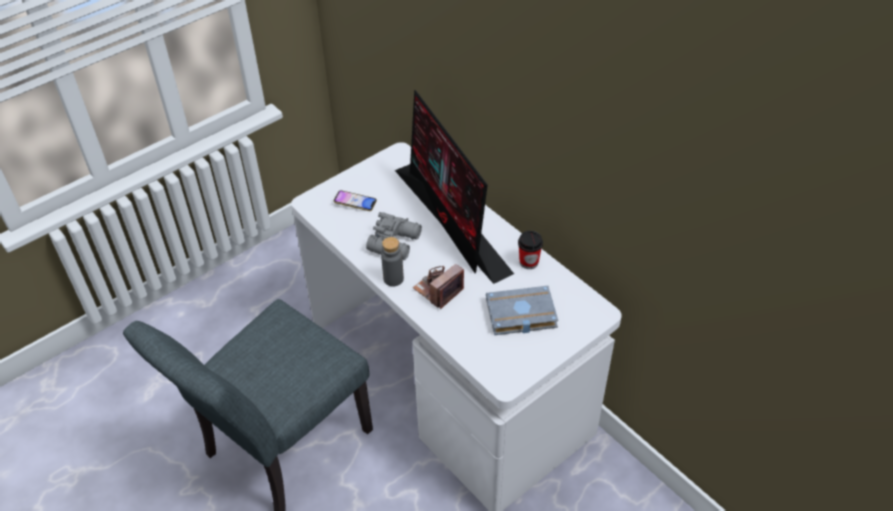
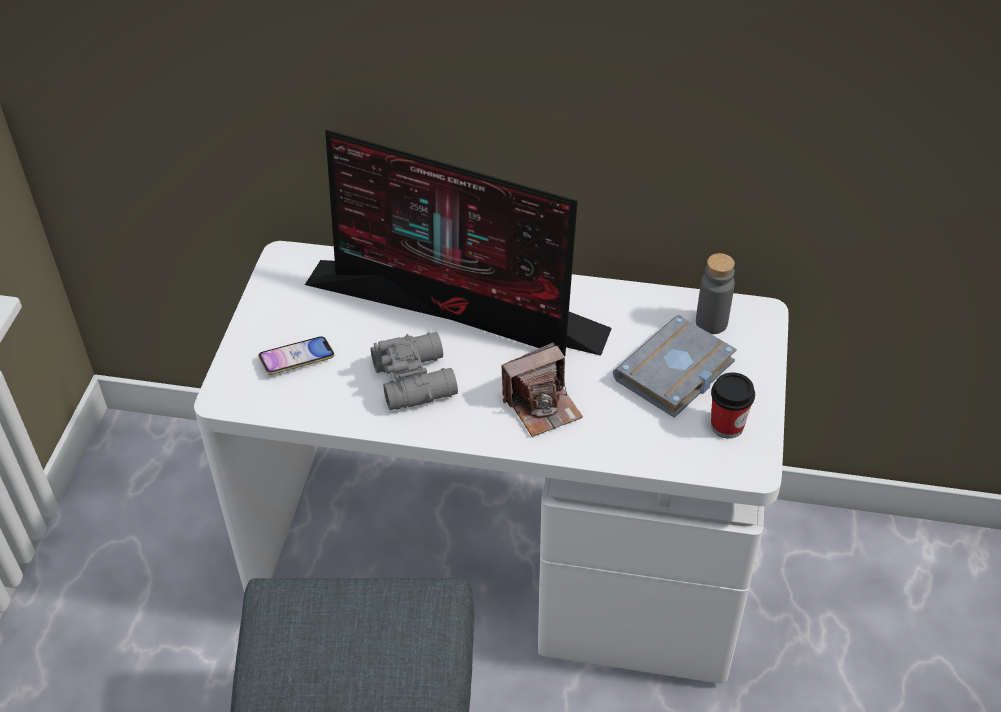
camera: 40 degrees left, 0 degrees up
(393, 279) = (466, 428): grey bottle -> grey bottle (711, 323)
(438, 290) = (542, 406): camera -> camera turned 120 degrees counterclockwise
(529, 262) = (612, 303): cup -> cup (727, 426)

